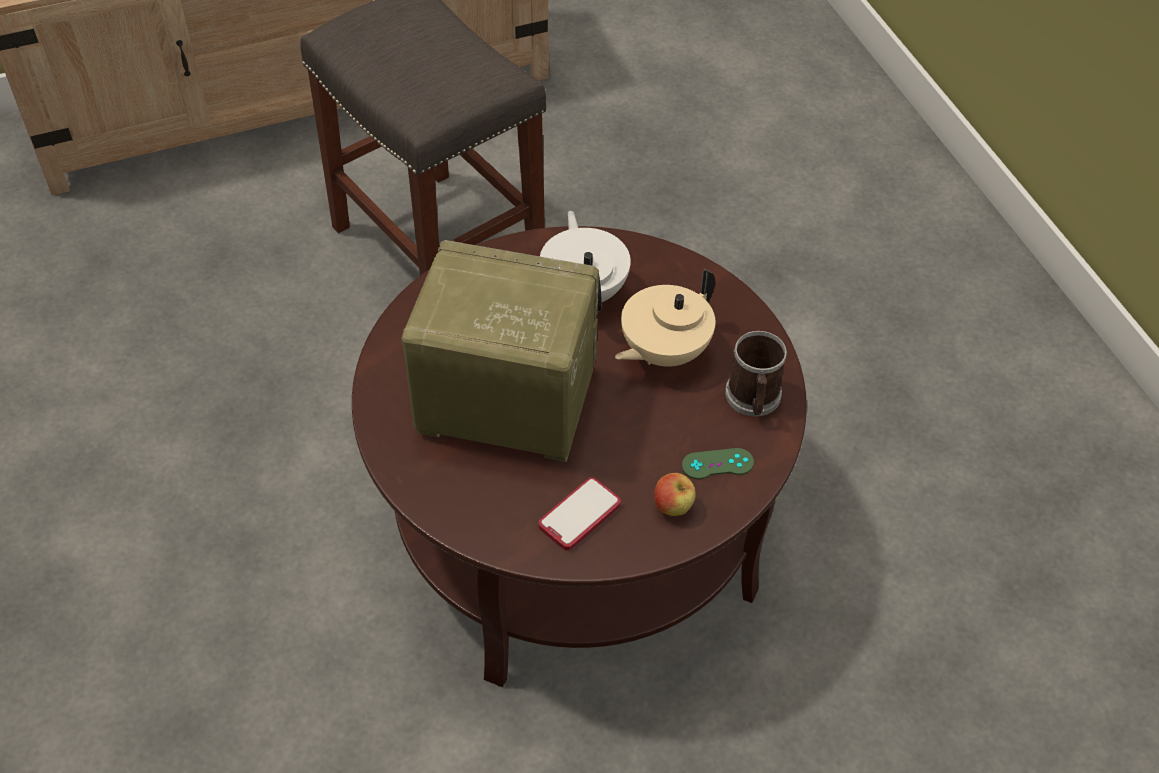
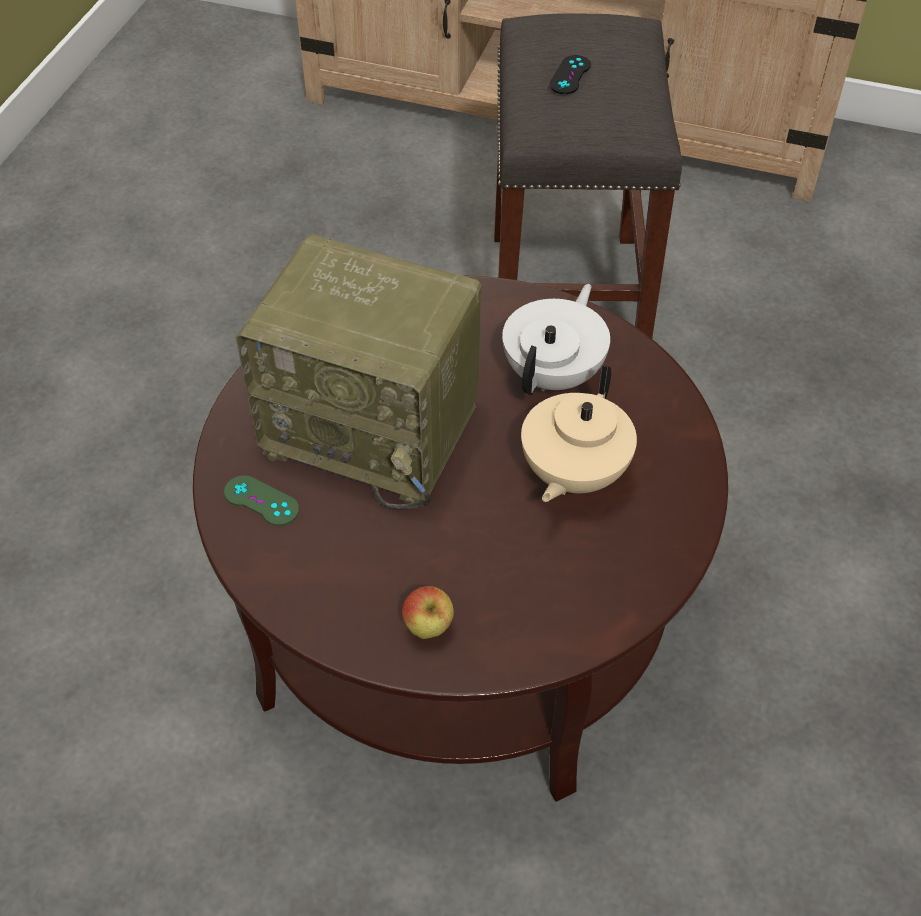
camera: 40 degrees right, 0 degrees up
(406, 59) = (570, 75): none -> black game controller
(502, 402) = (376, 429): radio -> radio turned 150 degrees clockwise
(579, 515) = (336, 575): phone -> none
(663, 351) = (572, 474): beige teapot -> beige teapot turned 60 degrees counterclockwise
(717, 464) = (515, 615): green game controller -> green game controller (261, 501)
(753, 399) = (616, 576): mug -> none

